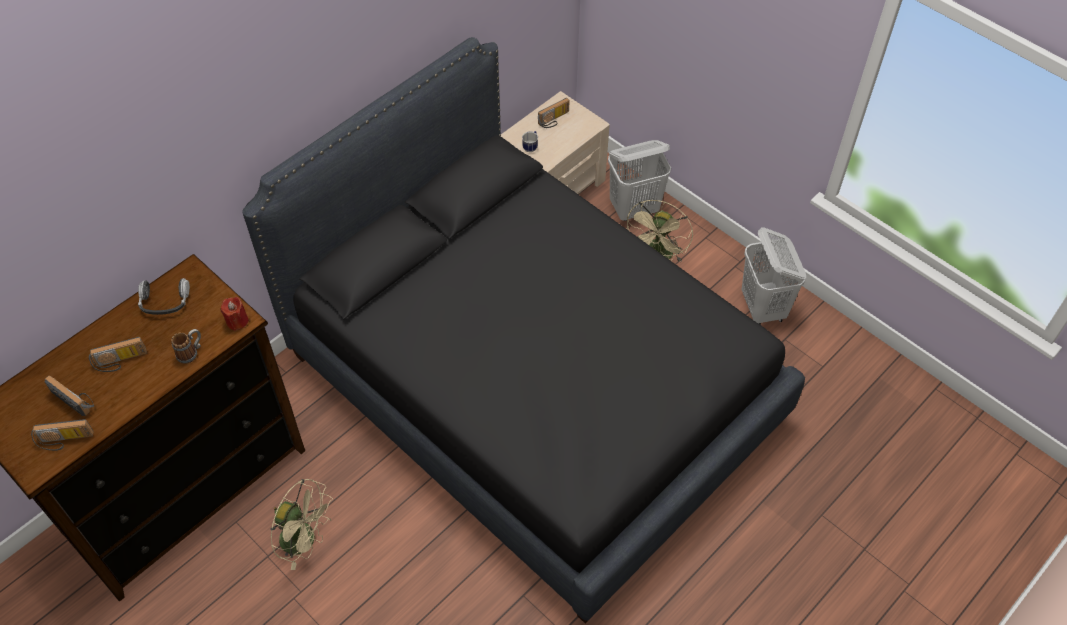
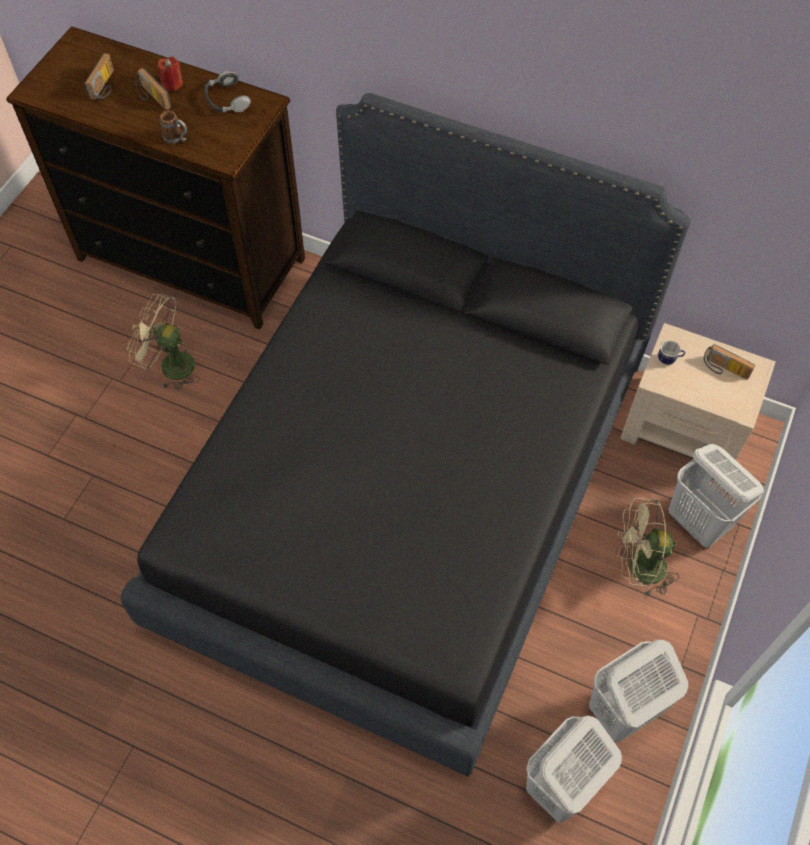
camera: 70 degrees right, 5 degrees up
(64, 441) = (62, 97): radio -> none
(237, 321) = (223, 156): red candle -> red candle (172, 83)
(305, 540) = (169, 365): beige fan -> beige fan turned 105 degrees clockwise
(807, 364) = (560, 787): none -> white laundry basket

